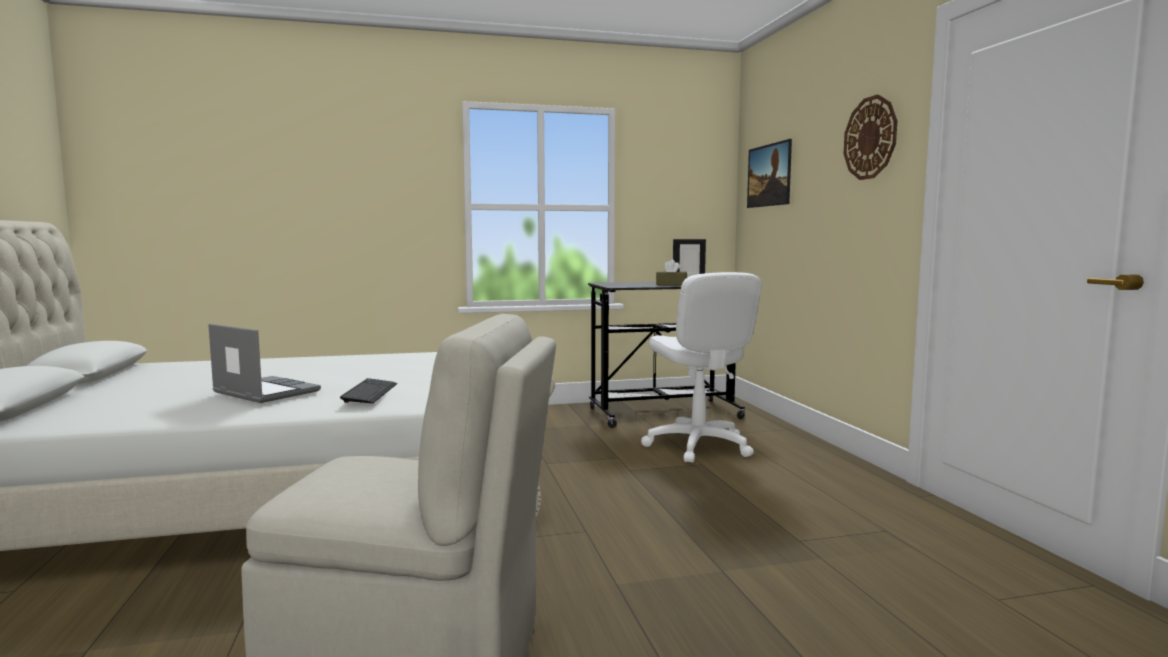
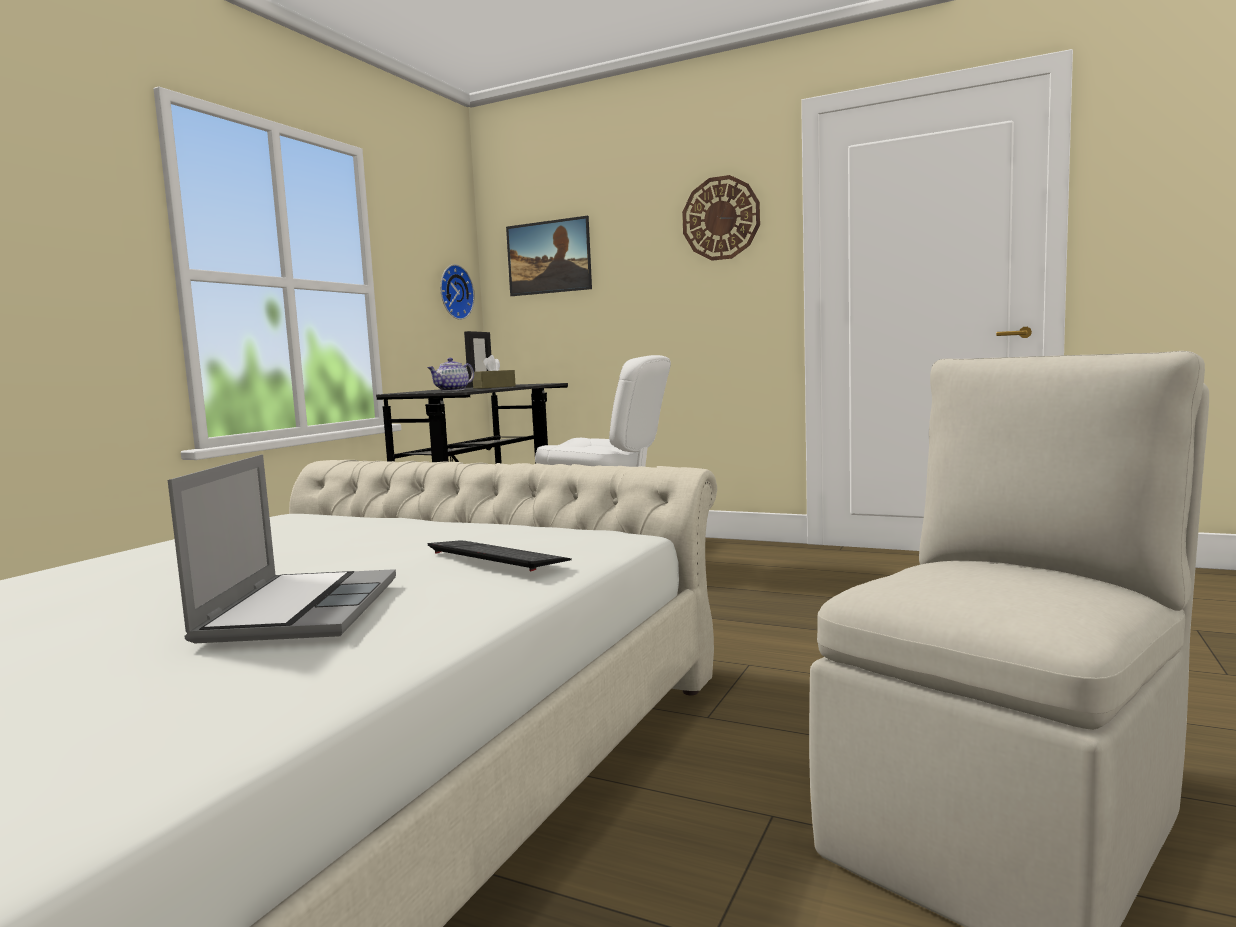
camera: 50 degrees left, 0 degrees up
(264, 392) = (300, 609): laptop -> laptop turned 105 degrees clockwise
(625, 285) = (452, 390): none -> teapot
(701, 205) = (454, 292): none -> wall clock

